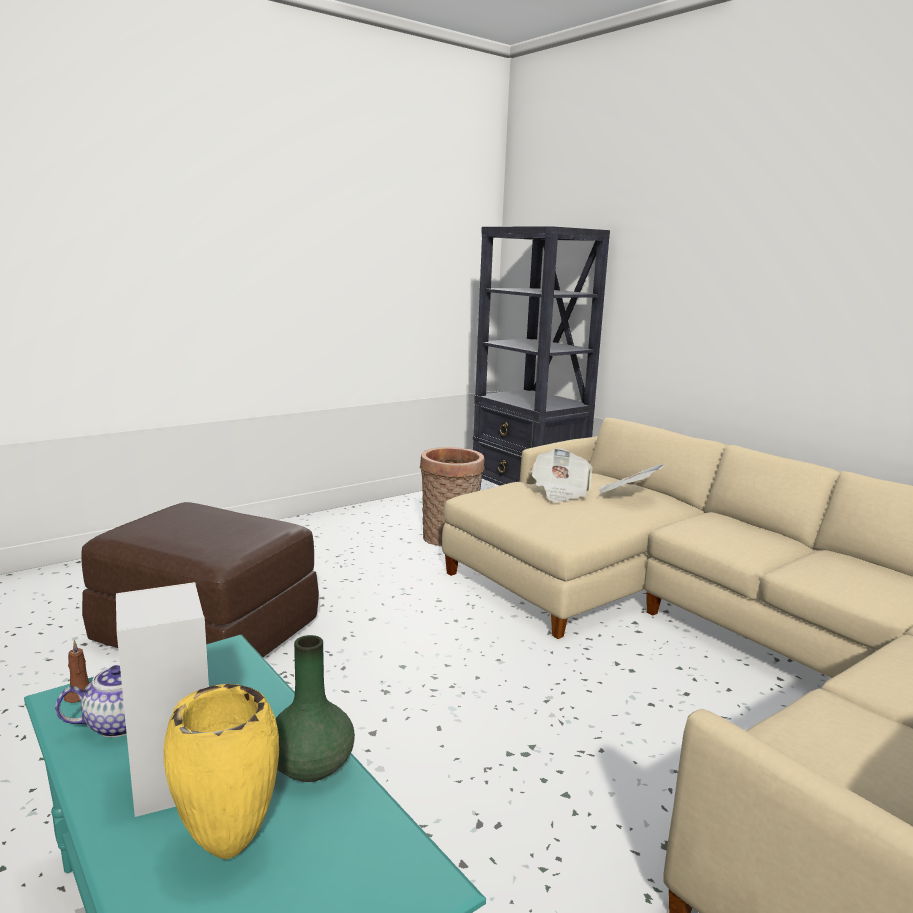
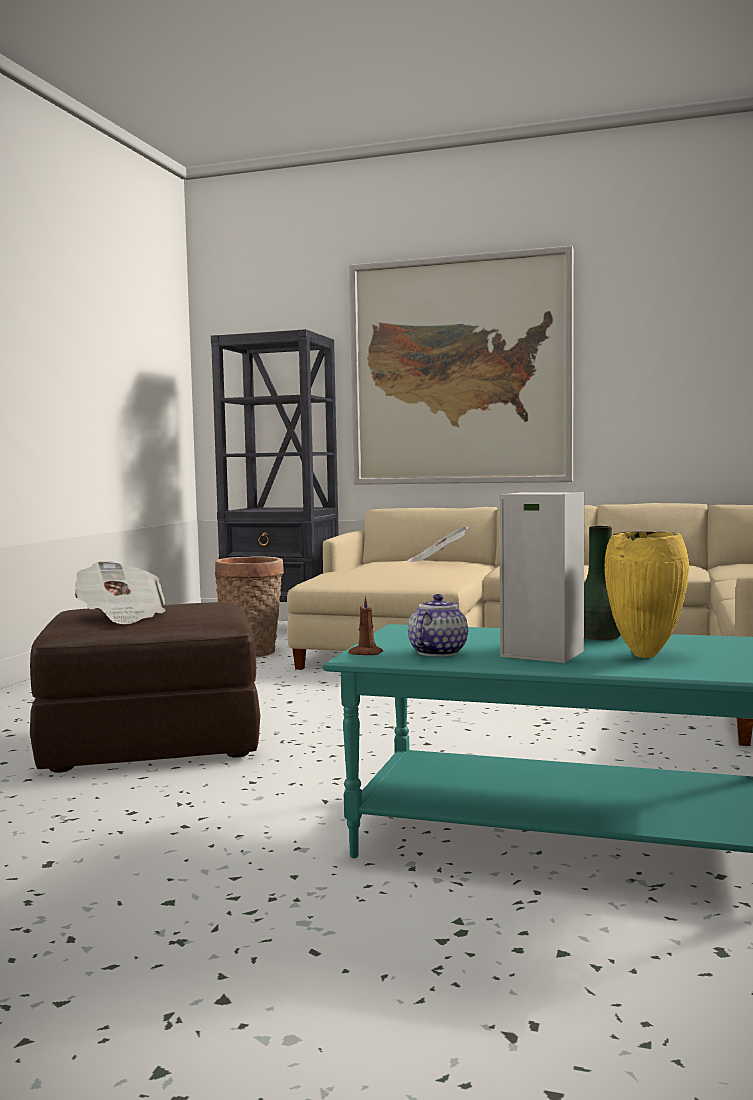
camera: 35 degrees left, 10 degrees down
(560, 492) = (385, 566): newspaper -> newspaper (121, 617)
(726, 277) = (460, 371): none -> picture

